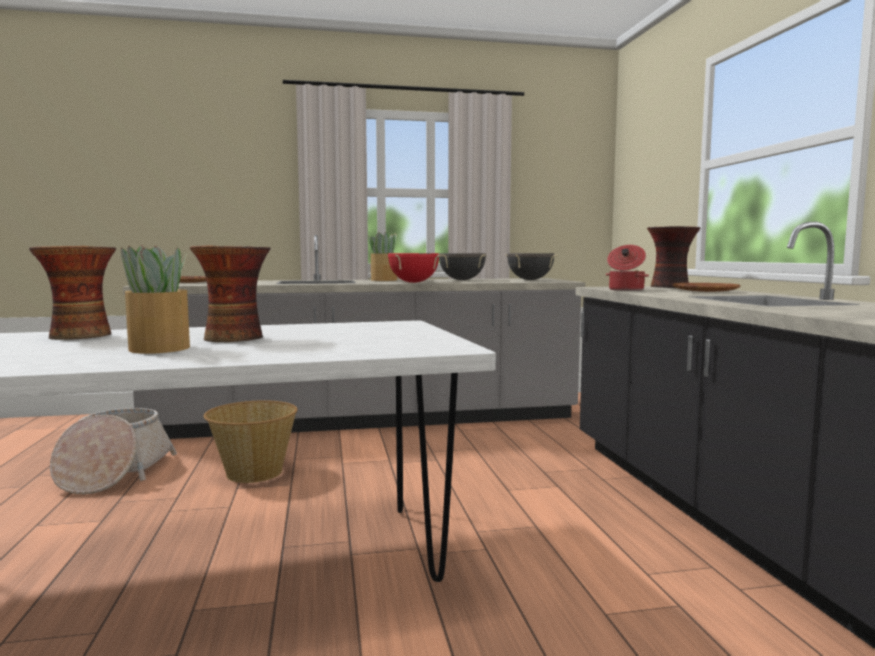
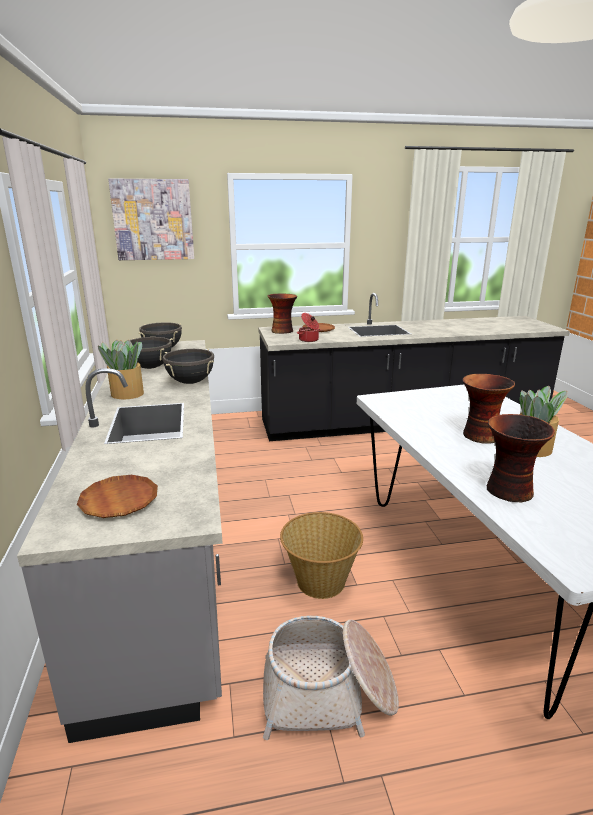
camera: 90 degrees left, 15 degrees up
(413, 282) = (190, 382): red cooking pot -> black cooking pot
(646, 145) = (153, 220): none -> picture

